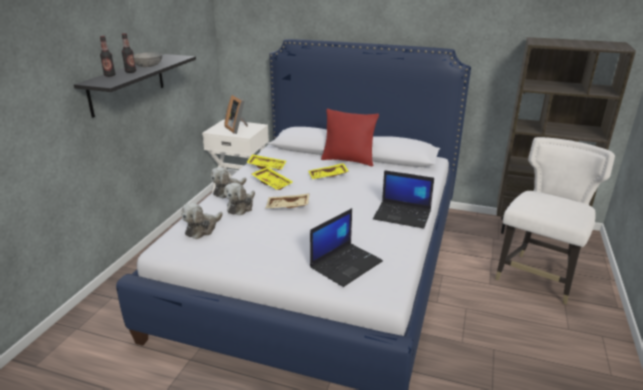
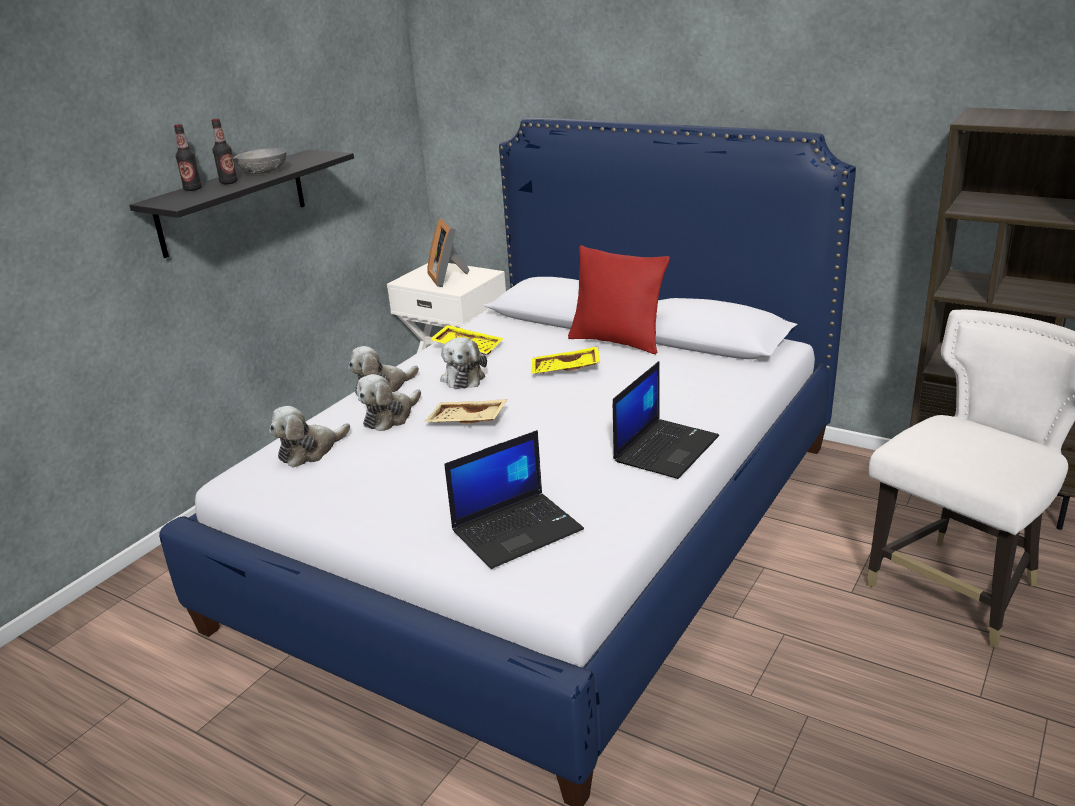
camera: 15 degrees right, 0 degrees up
(272, 183) = (463, 377): yellow tray -> plush toy
(403, 215) = (665, 448): laptop -> laptop turned 90 degrees counterclockwise

